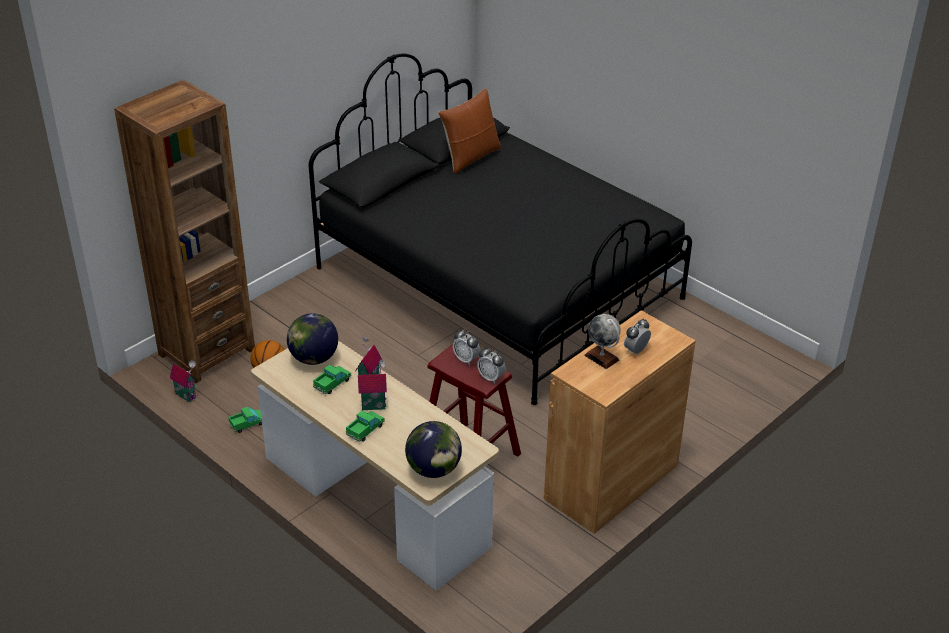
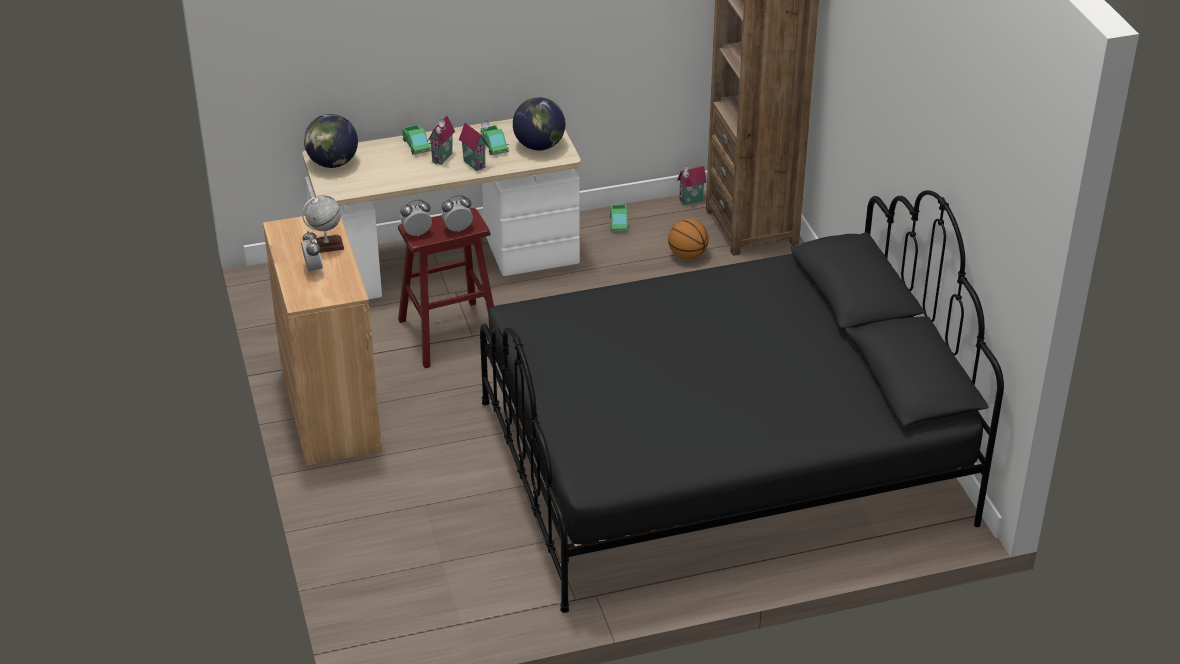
camera: 120 degrees right, 0 degrees up
(470, 158) = (860, 376): brown pillow -> none

